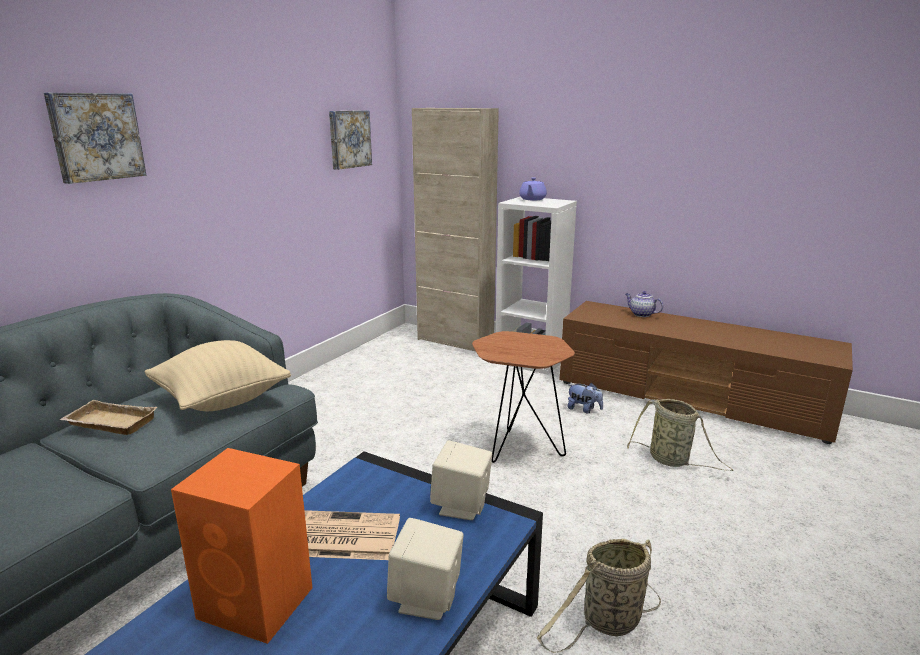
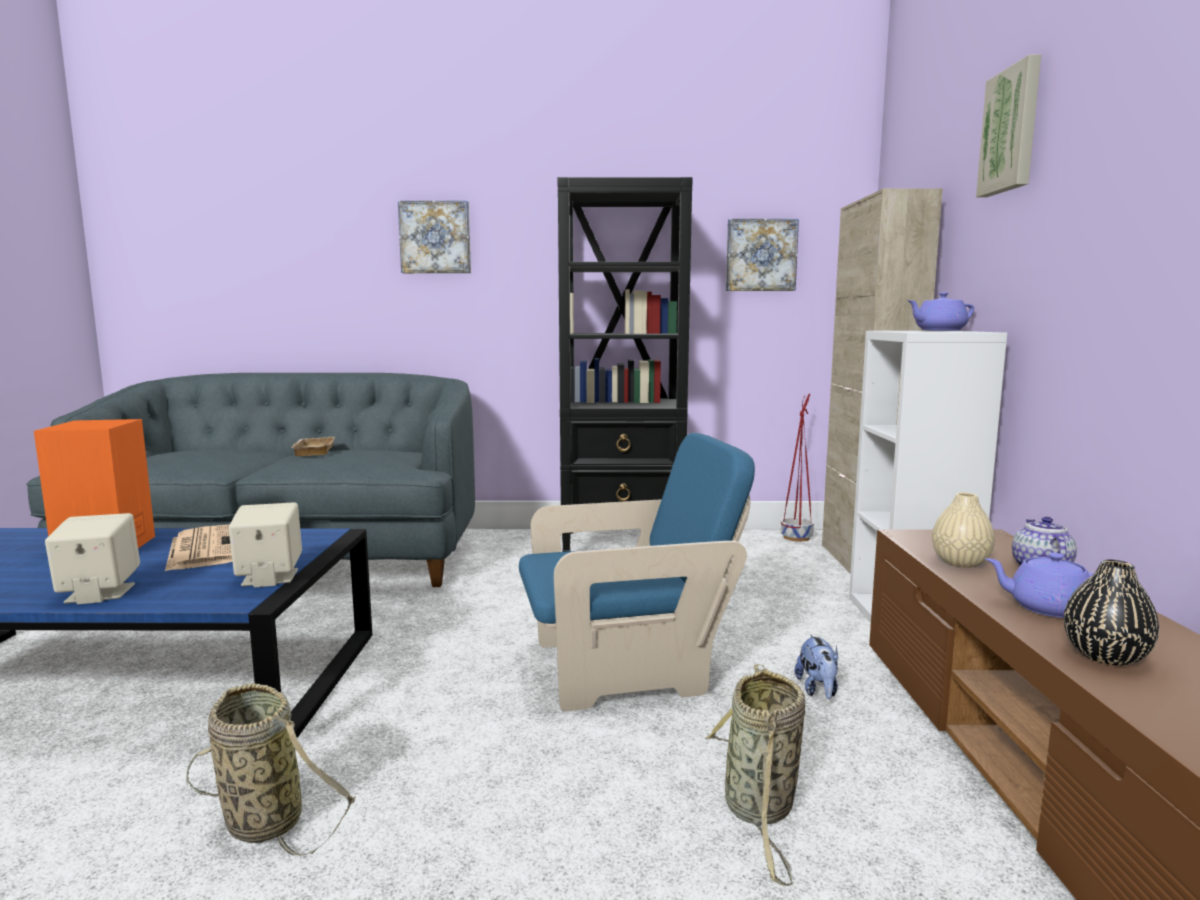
camera: 60 degrees right, 10 degrees down
(221, 400) = (378, 461): beige pillow -> none
(325, 390) = (623, 544): none -> black bookcase
(395, 340) = (796, 537): none -> red planter
(518, 449) = (628, 667): brown side table -> blue armchair
(563, 89) = (1012, 130): none -> picture
(624, 322) = (960, 562): none -> beige vase
(683, 329) = (1046, 608): none -> purple teapot
(730, 339) = (1105, 656): none -> black vase

